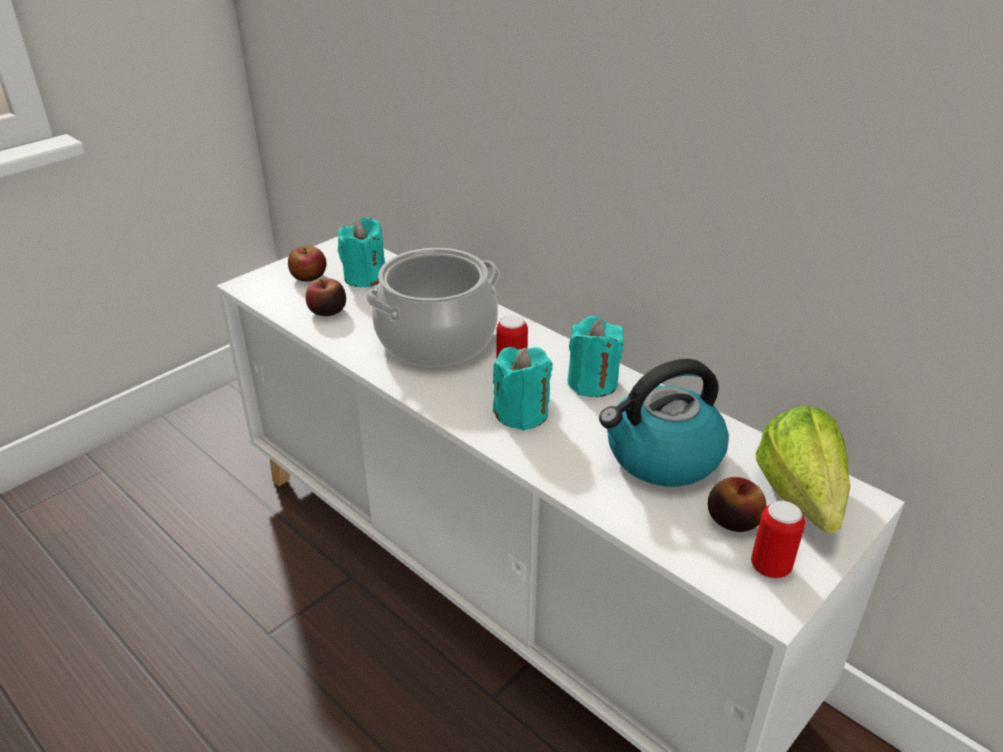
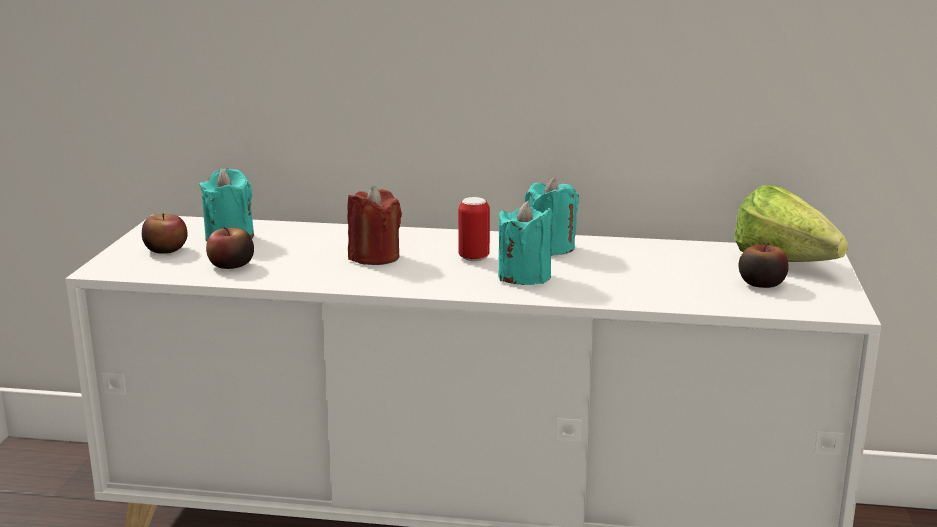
camera: 35 degrees left, 15 degrees down
(436, 339) = (374, 257): cooking pot -> red candle
(662, 457) = (665, 269): kettle -> none
(770, 567) = (817, 296): can -> none

